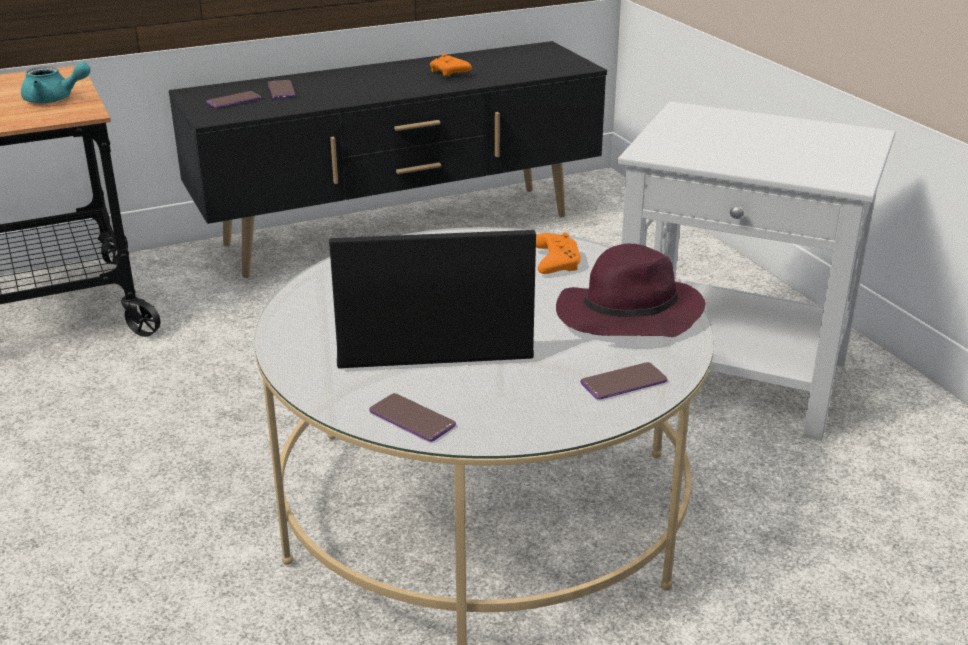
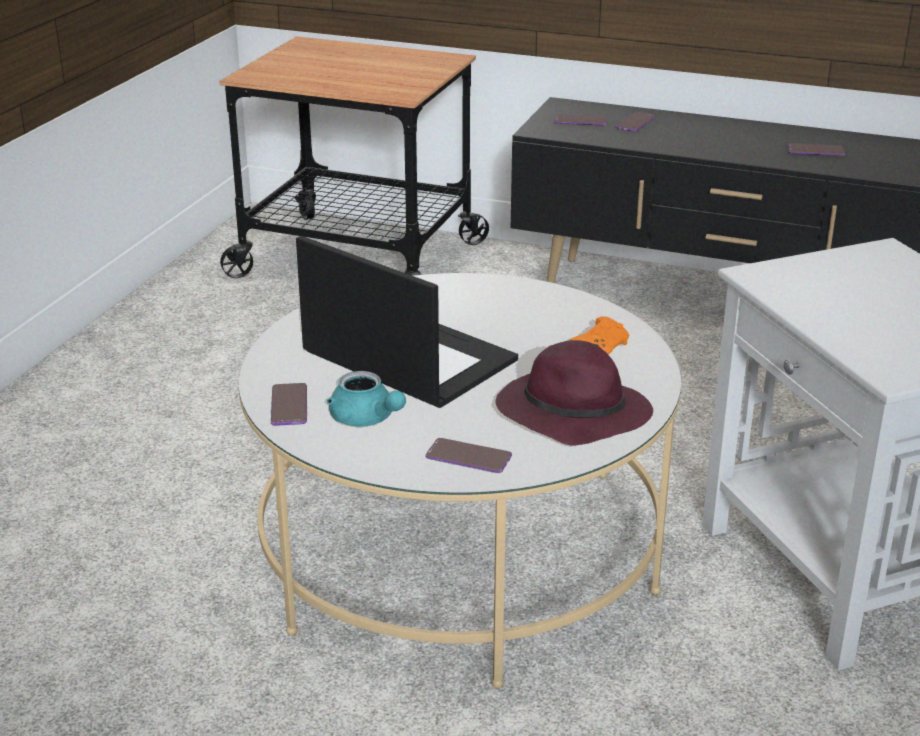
camera: 45 degrees right, 0 degrees up
(55, 99) = (405, 79): turquoise teapot -> turquoise teapot (366, 419)
(449, 73) = (815, 151): orange game controller -> phone

